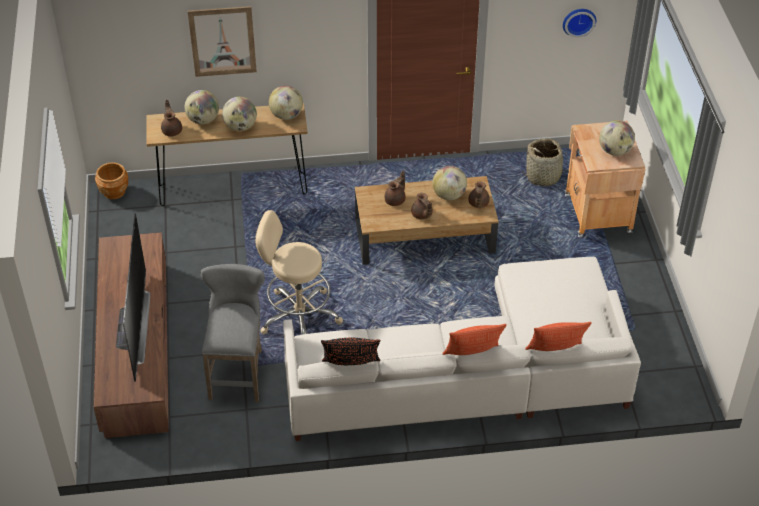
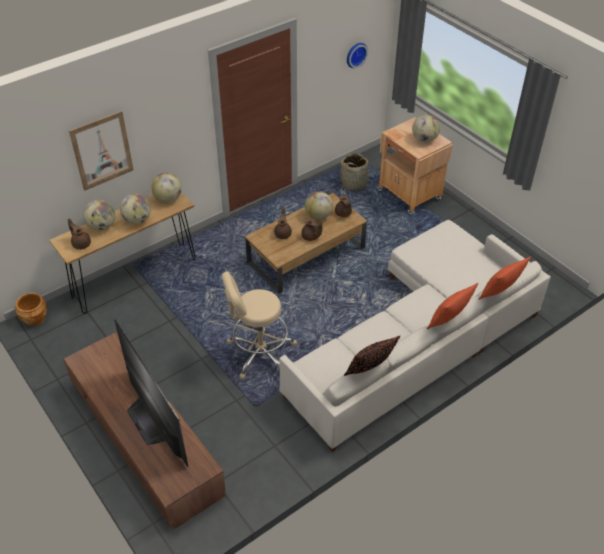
camera: 30 degrees left, 0 degrees up
(238, 371) = (245, 418): grey stool -> none

